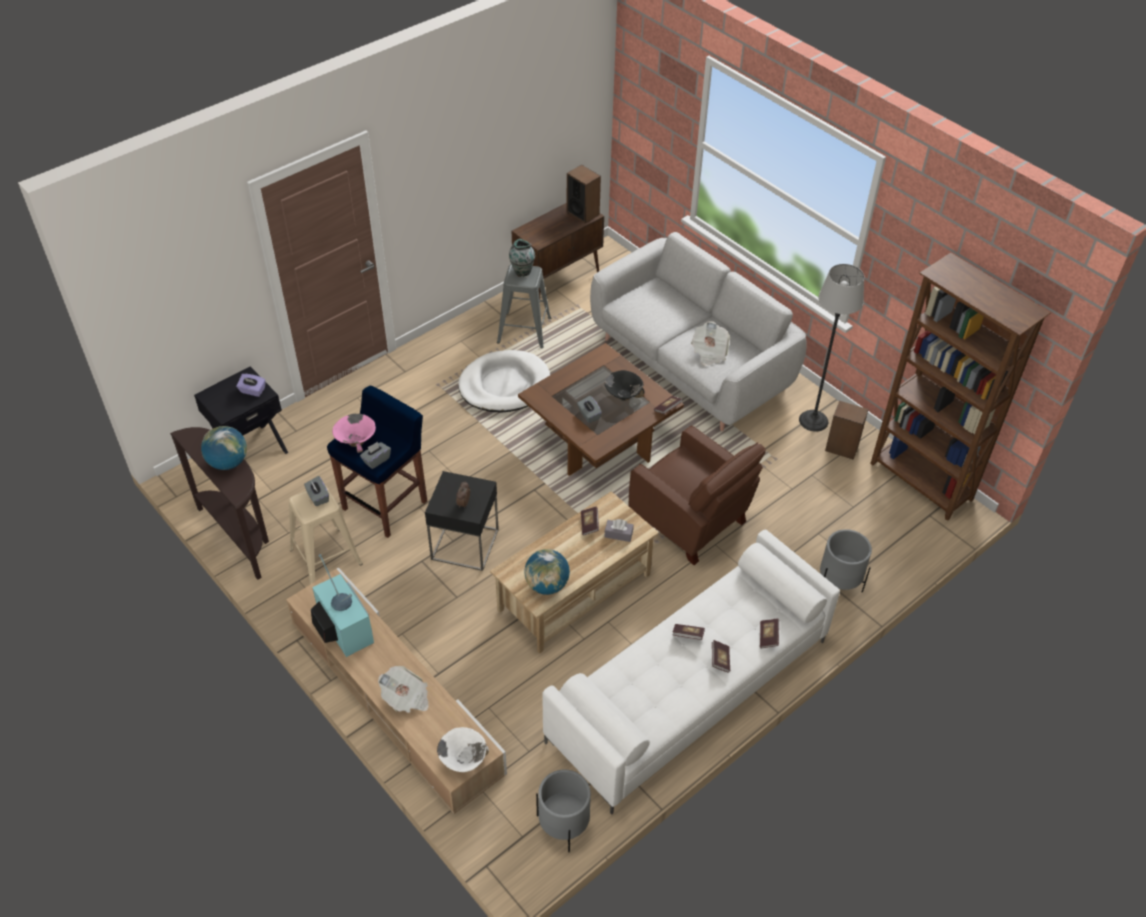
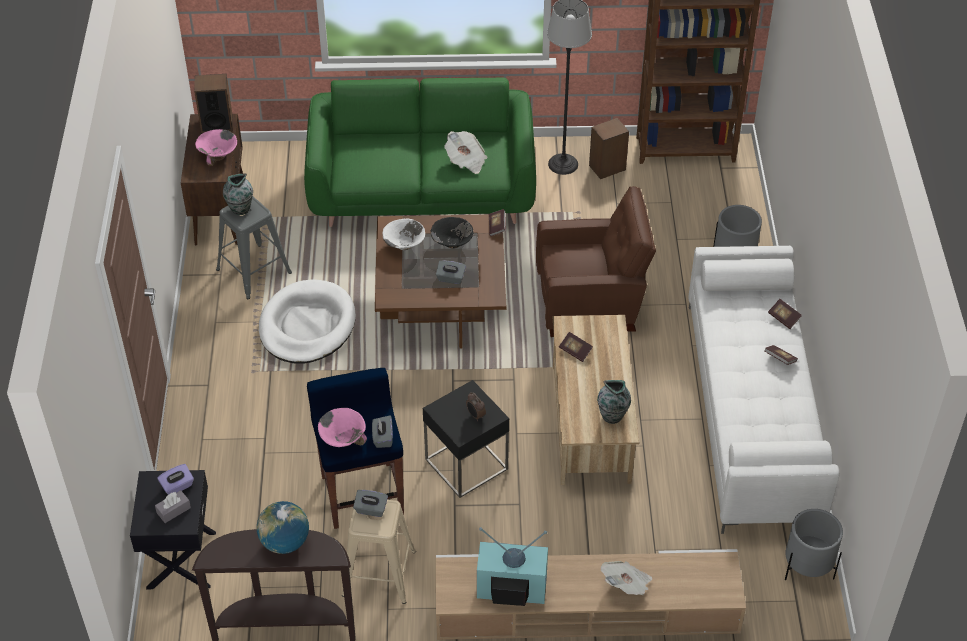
camera: 50 degrees left, 0 degrees up
(463, 758) = (721, 580): white bowl -> white bowl (404, 245)
(547, 585) = (612, 416): globe -> vase
(555, 231) = (218, 155): none -> pink bowl
(618, 534) = (603, 339): grey tissue box -> grey tissue box (173, 510)
(688, 635) = (740, 362): book -> none
(691, 364) = (422, 192): grey sofa -> green sofa

